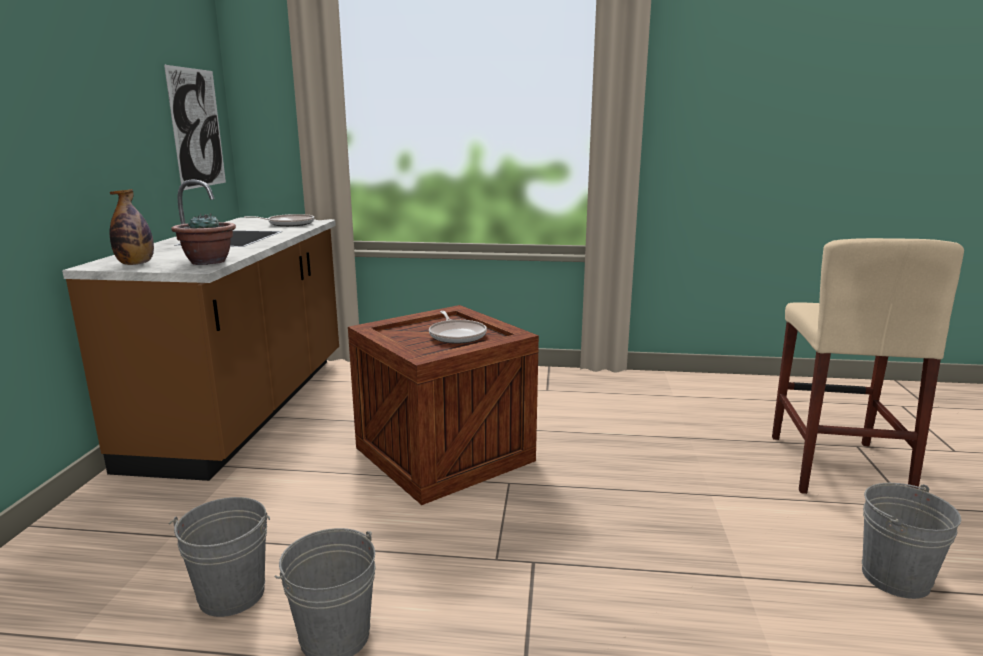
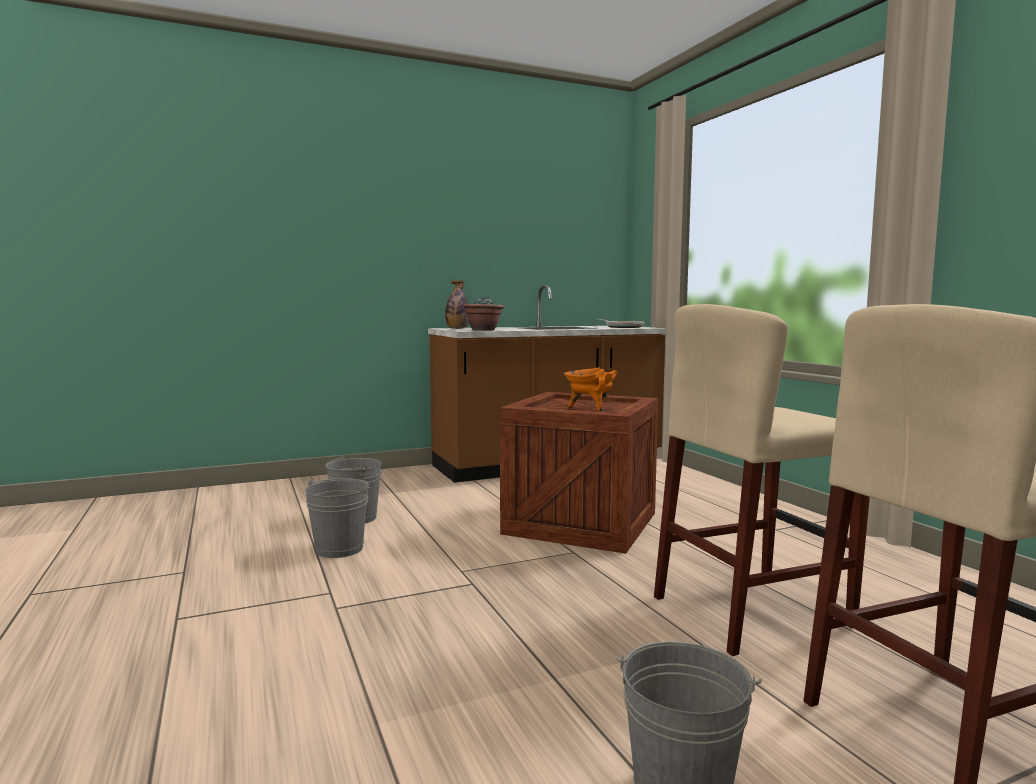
camera: 60 degrees right, 10 degrees down
(197, 128) = (584, 253): picture -> none
(457, 335) = (590, 408): frying pan -> orange cooking pot
(675, 457) = (751, 611): none -> beige stool

